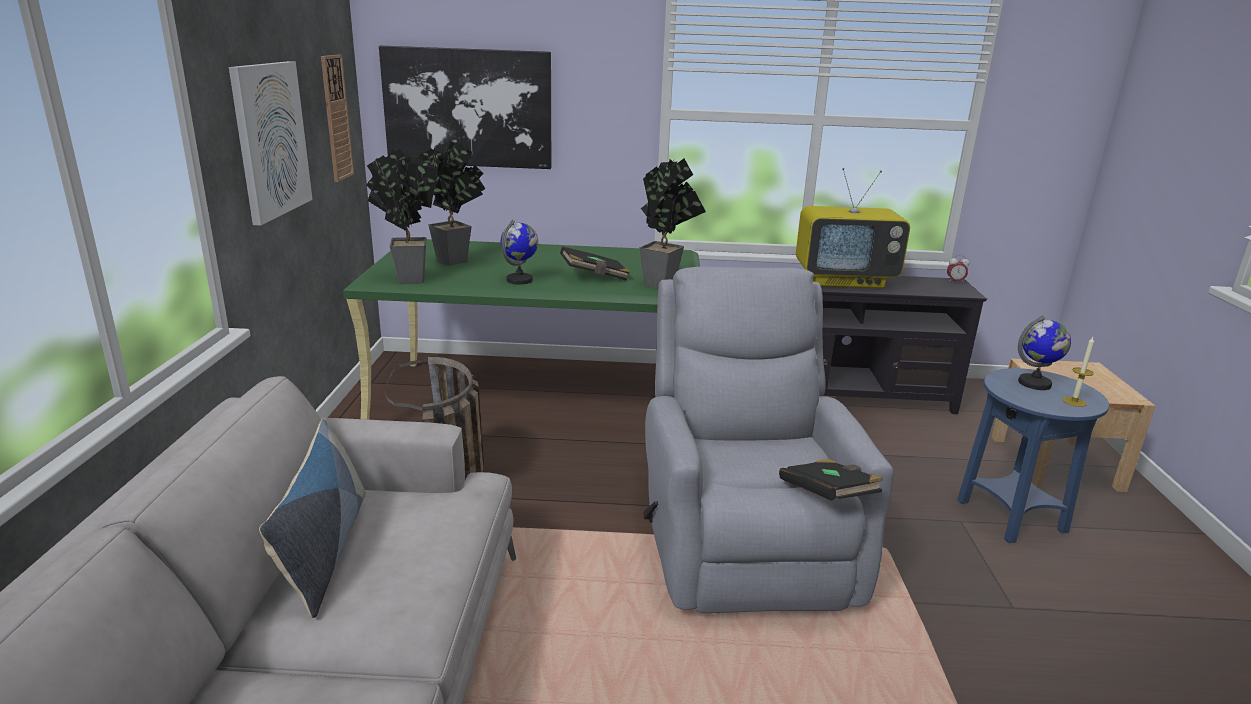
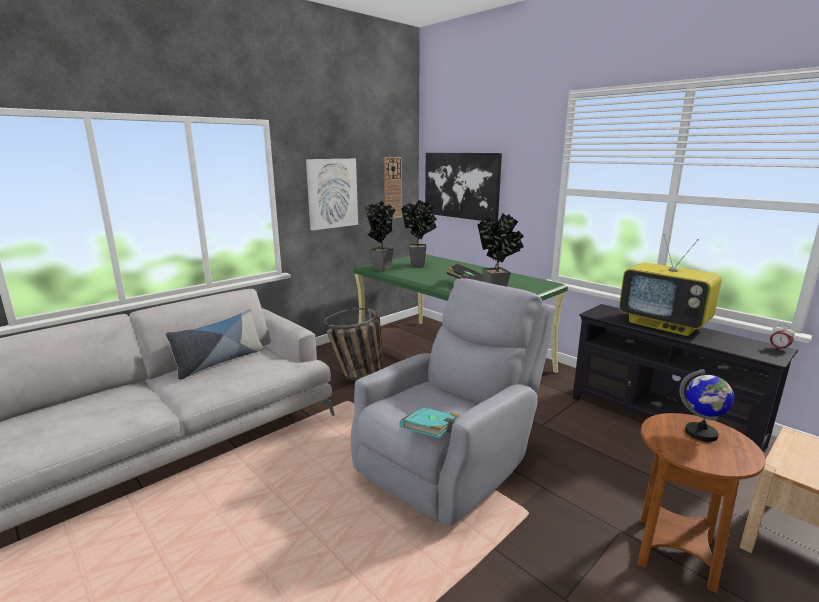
camera: 45 degrees right, 5 degrees down
(520, 280) = (427, 278): globe -> none
(828, 496) = (431, 433): black book -> turquoise book
(1011, 517) = (675, 553): blue side table -> brown side table
(1074, 401) = (712, 457): candle -> none

